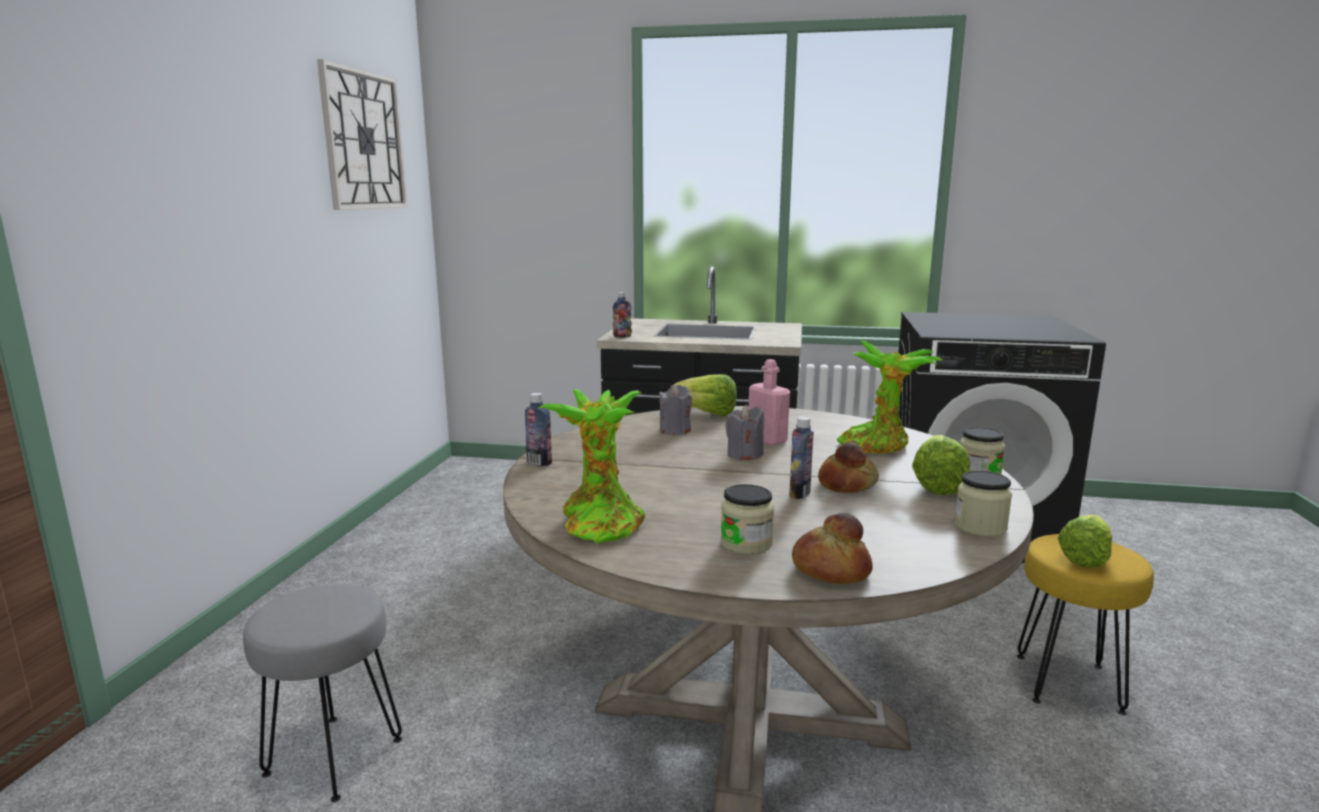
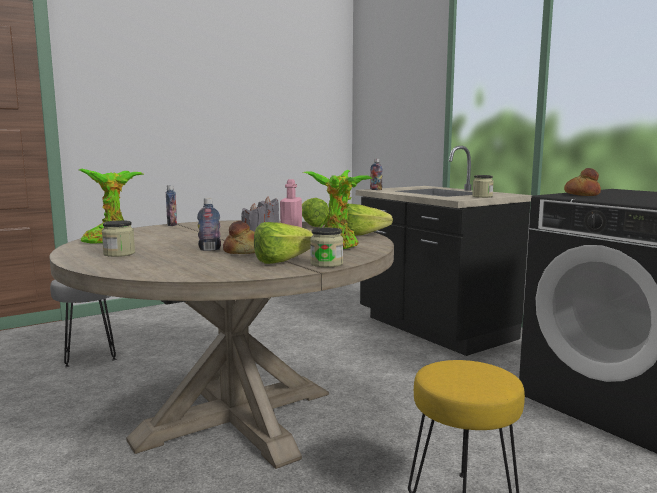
camera: 45 degrees right, 5 degrees down
(364, 140) = (289, 73): wall clock -> none
(830, 569) = (106, 265): bread -> bread (582, 194)
(980, 527) = (222, 274): jar -> jar (482, 196)
(1088, 556) = (460, 376): lettuce -> lettuce (367, 235)

